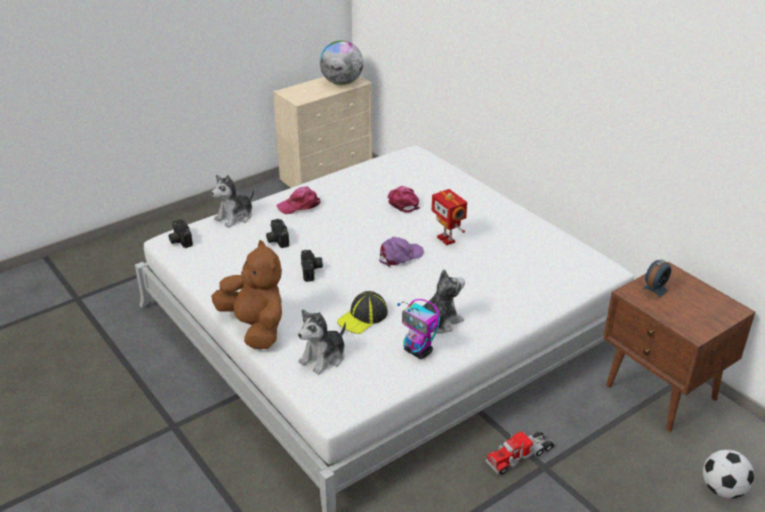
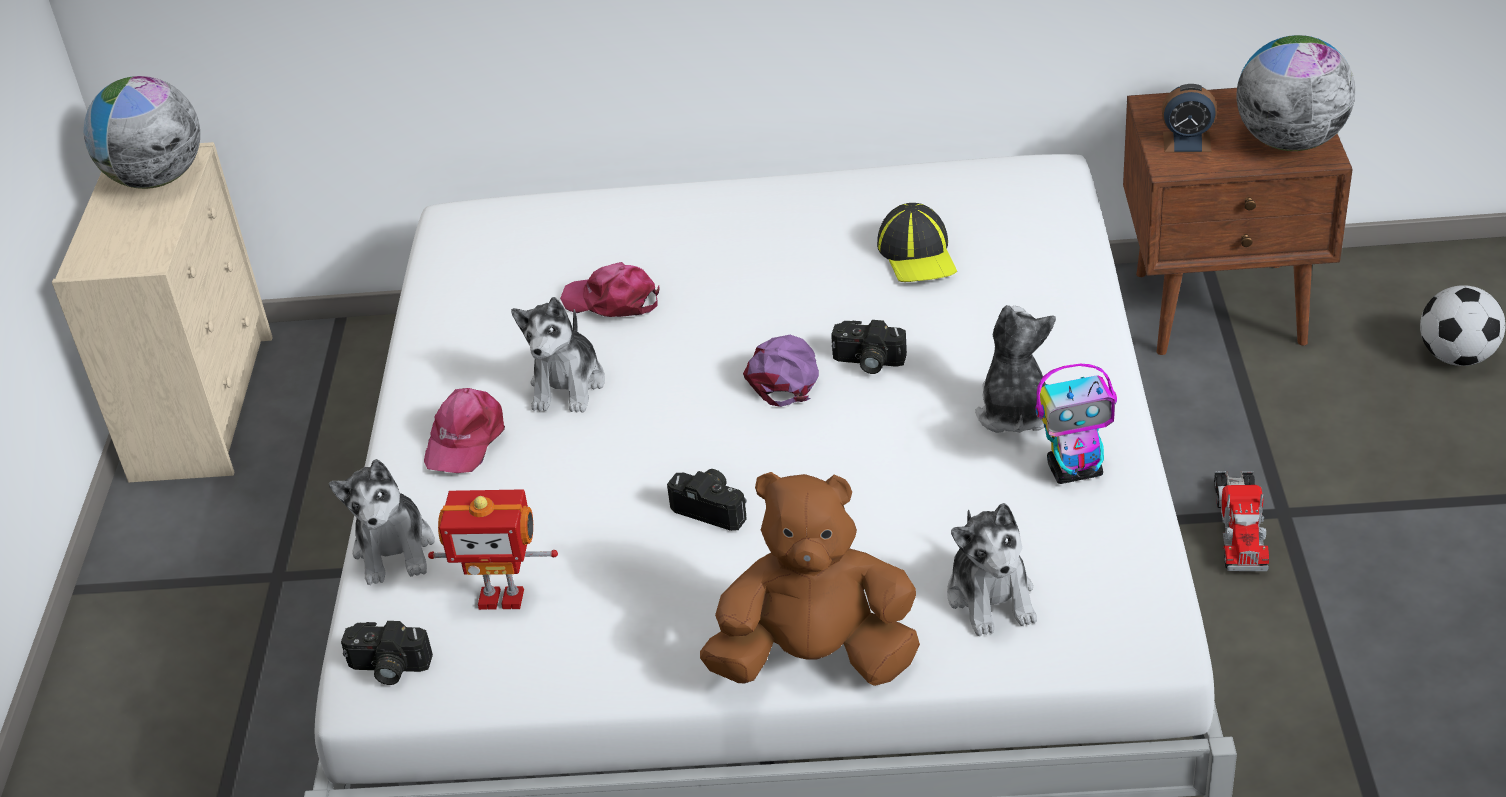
camera: 50 degrees left, 5 degrees up
(276, 239) = (552, 517): camera -> camera (867, 362)
(347, 213) = (568, 385): none -> plush toy
(363, 317) = (918, 498): cap -> cap (917, 254)
(447, 239) = (791, 298): toy robot -> toy robot (502, 597)
(654, 290) = (1187, 142): alarm clock -> alarm clock turned 105 degrees clockwise
(694, 320) = (1290, 141): none -> globe

